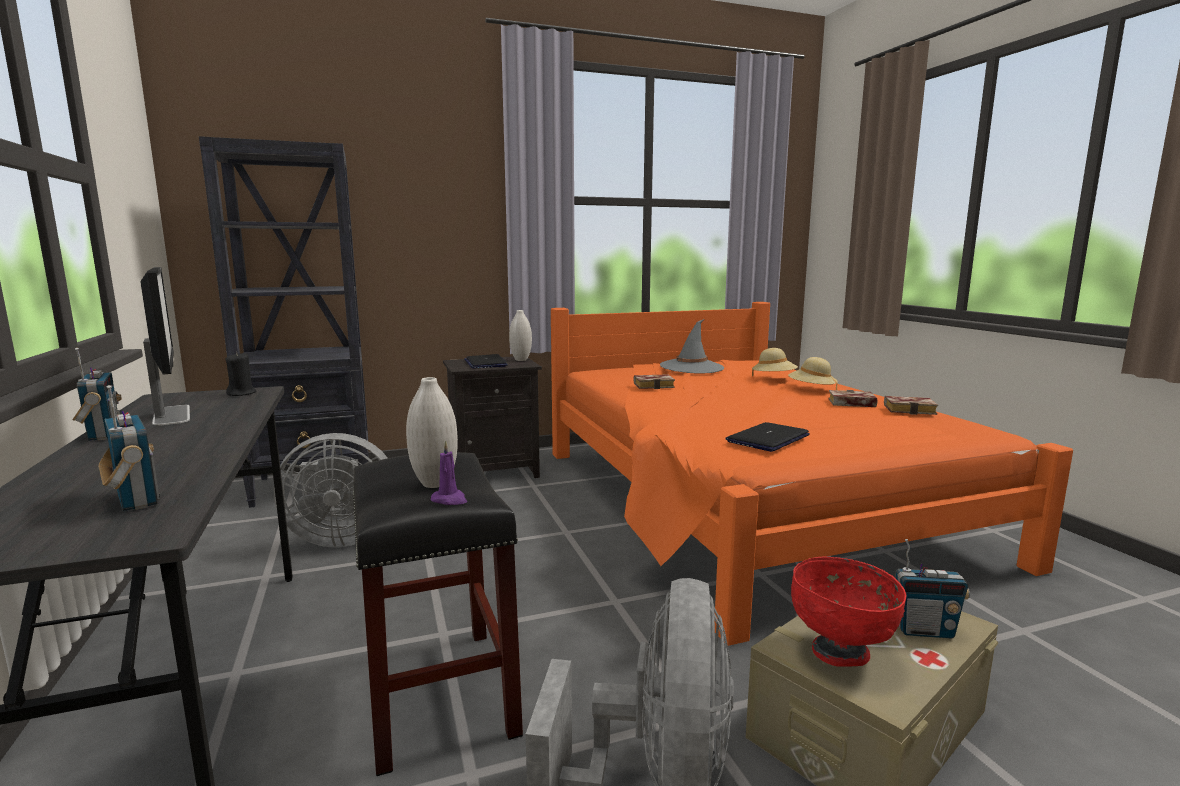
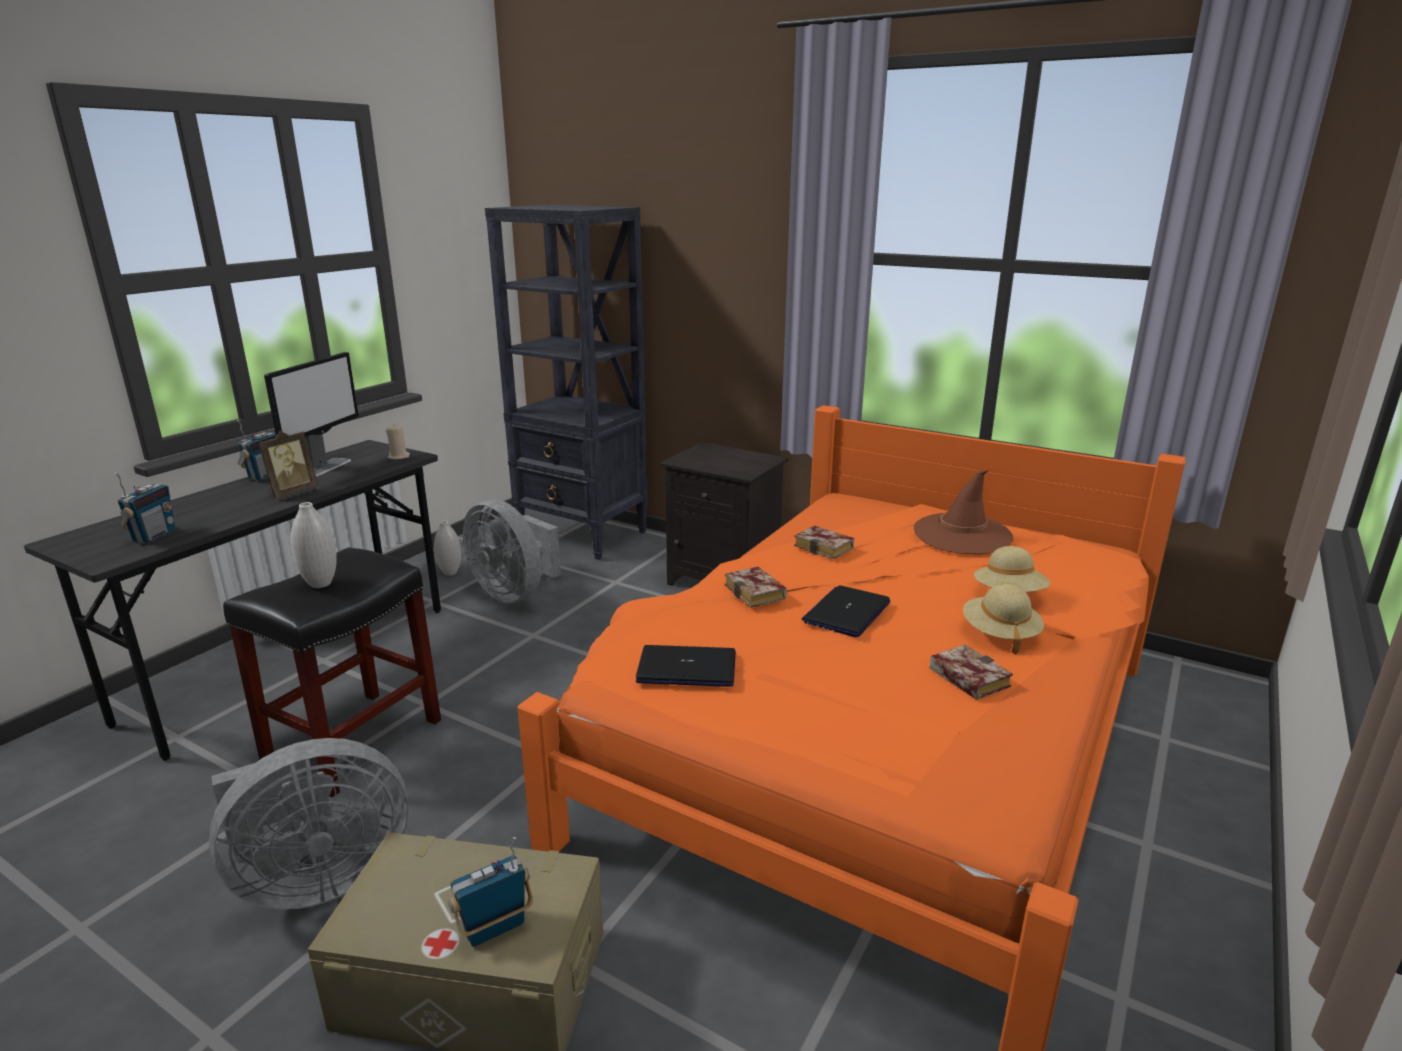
camera: 50 degrees right, 10 degrees up
(207, 433) = (291, 492): none -> picture frame
(242, 393) = (399, 456): black candle -> beige candle
(450, 500) = (280, 601): purple candle -> none
(485, 363) = (718, 459): laptop -> laptop (847, 612)
(521, 360) = (762, 464): white vase -> white vase (450, 573)
(691, 367) = (962, 534): grey hat -> brown hat
(840, 652) = (410, 884): red bowl -> none
(911, 410) = (1003, 729): book -> book (757, 593)
(923, 630) = (494, 929): radio -> radio turned 90 degrees clockwise

